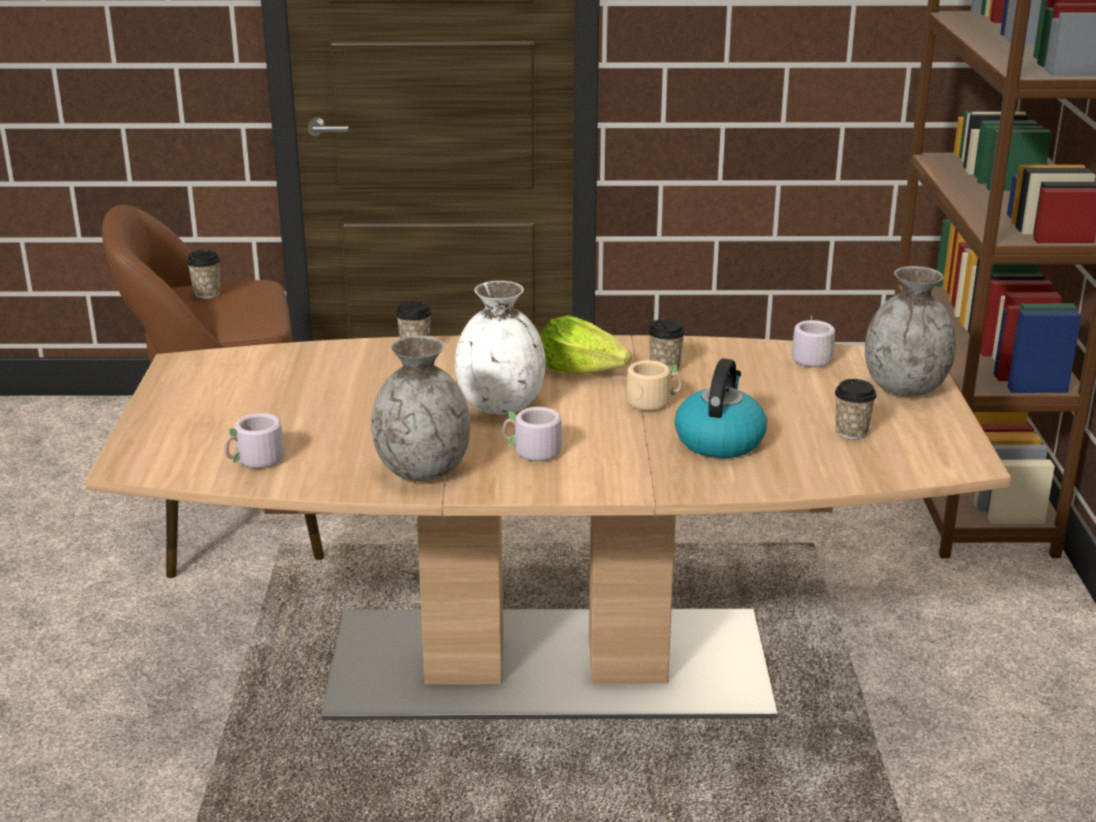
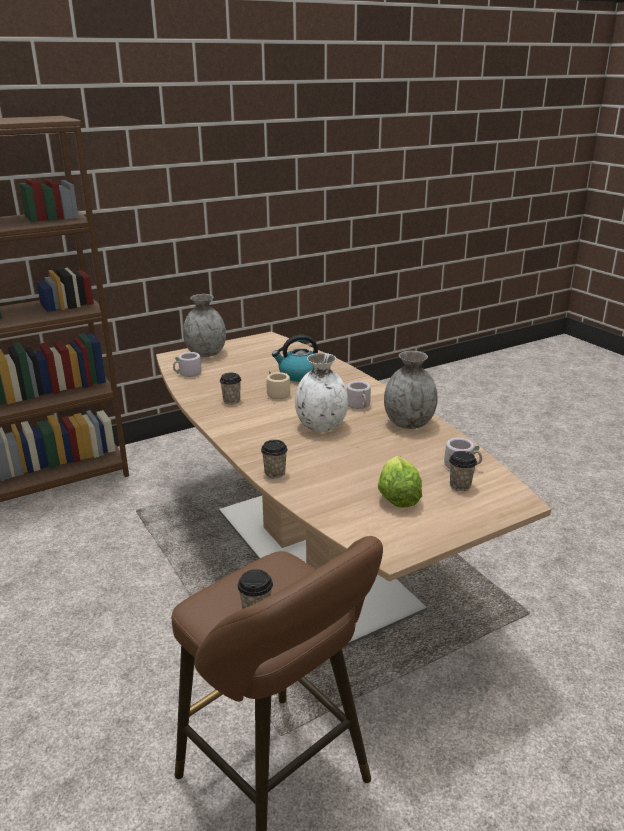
camera: 120 degrees left, 0 degrees up
(582, 370) = (256, 418): lettuce -> lettuce (397, 495)
(851, 432) = (262, 356): cup -> cup (460, 485)

